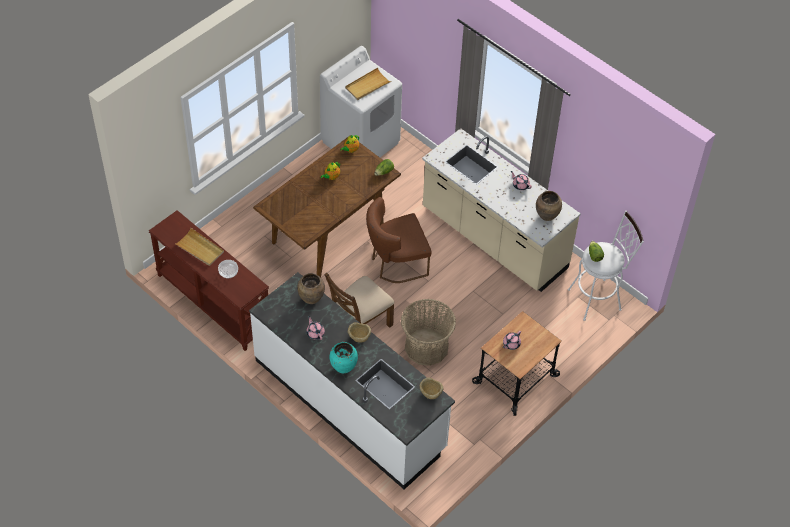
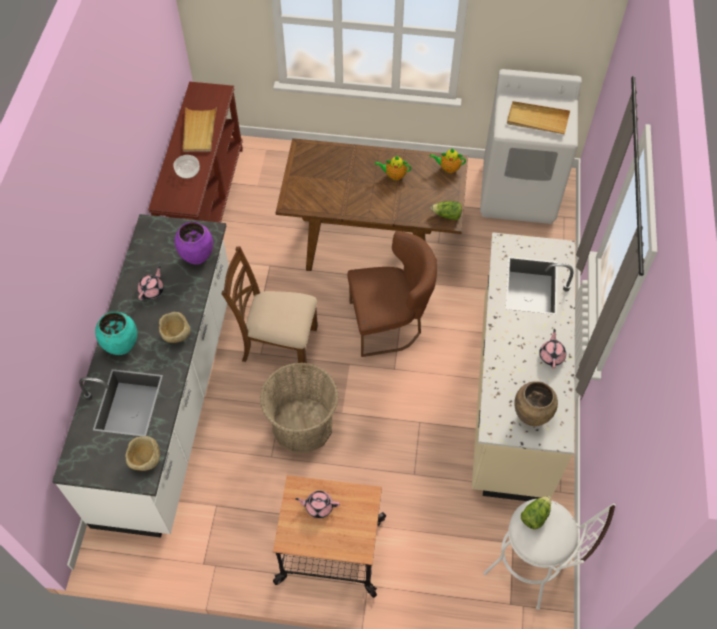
camera: 55 degrees right, 5 degrees up
(311, 298) = (197, 257): brown vase -> purple vase
(395, 263) = (389, 323): brown chair -> brown chair turned 135 degrees clockwise

